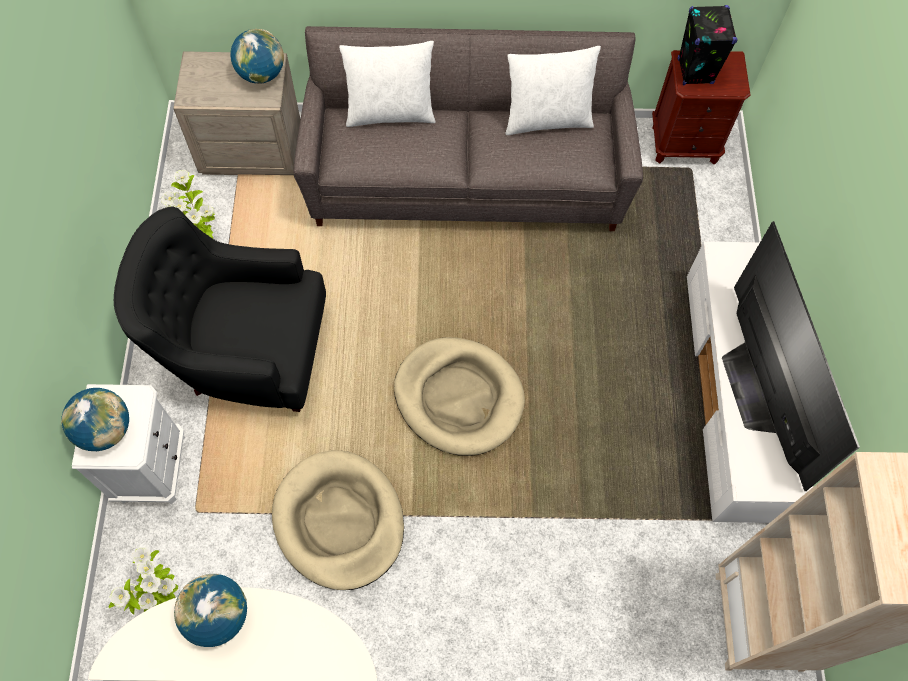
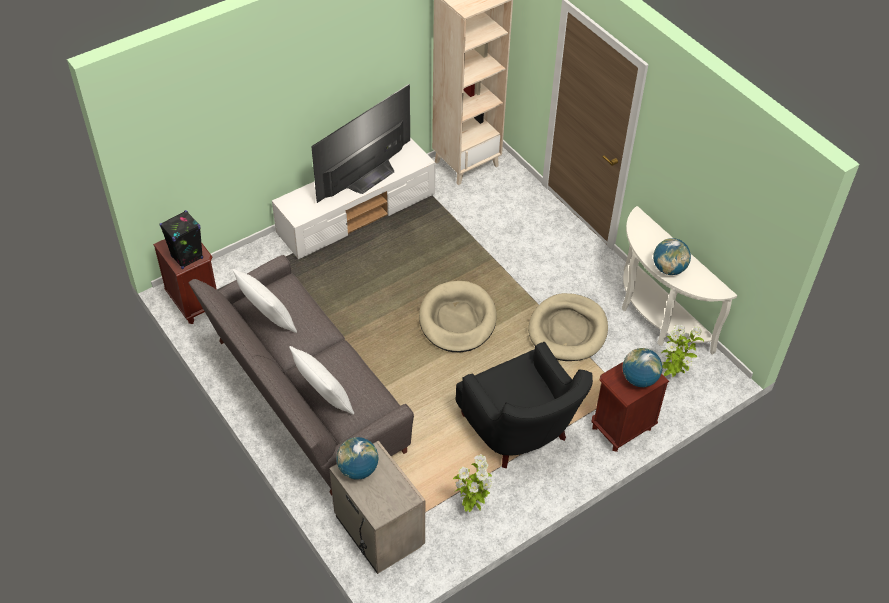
camera: 125 degrees left, 15 degrees down
(152, 467) = (621, 428): white nightstand -> brown nightstand

